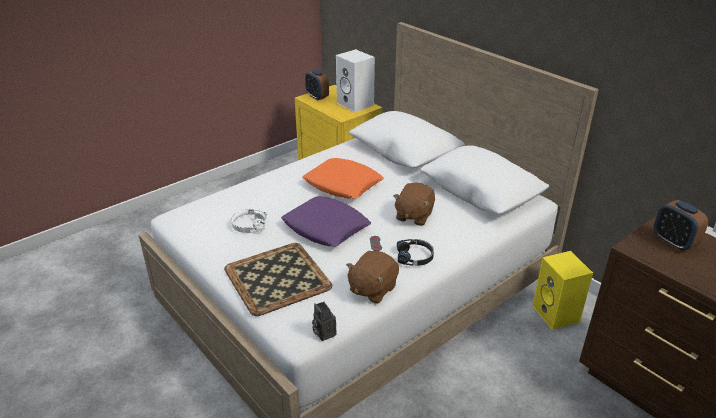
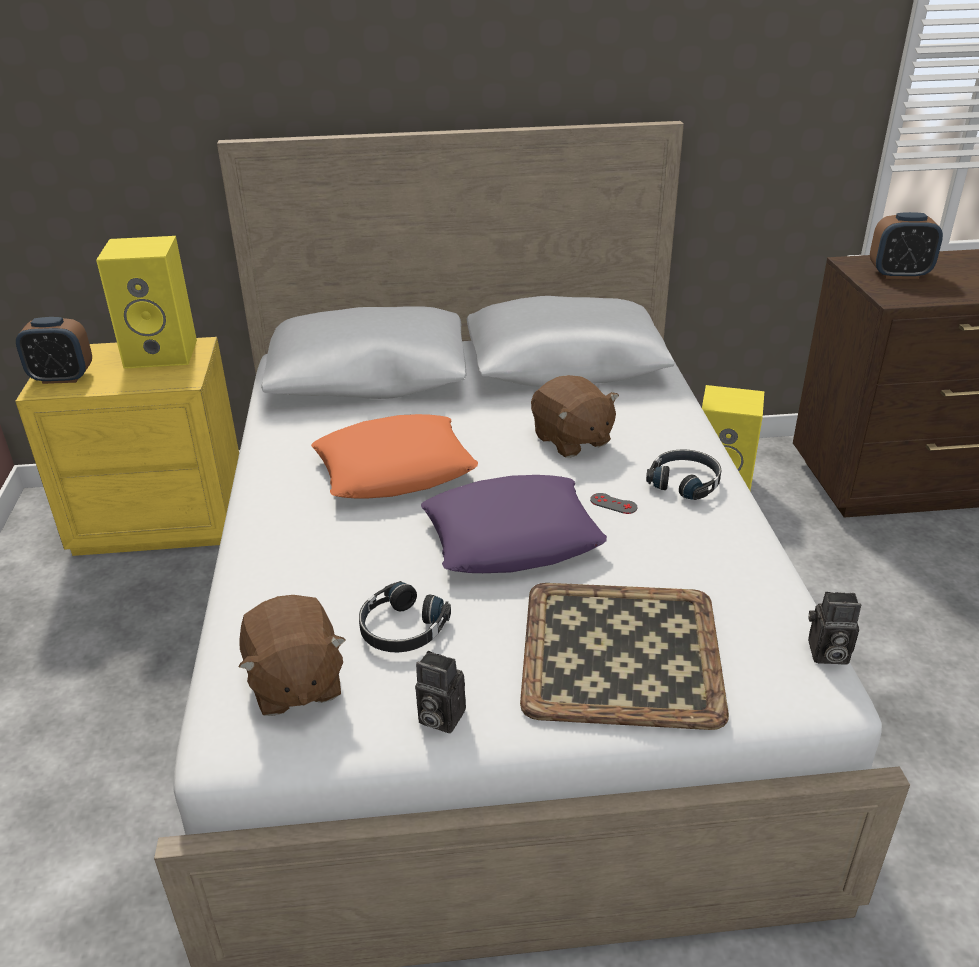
camera: 55 degrees left, 0 degrees up
(211, 251) = (438, 717): none -> camera
(249, 225) = (401, 629): white headphones -> black headphones
(356, 104) = (163, 353): white speaker -> yellow speaker
(372, 289) = (739, 555): brown plush toy -> brown plush toy (294, 683)

